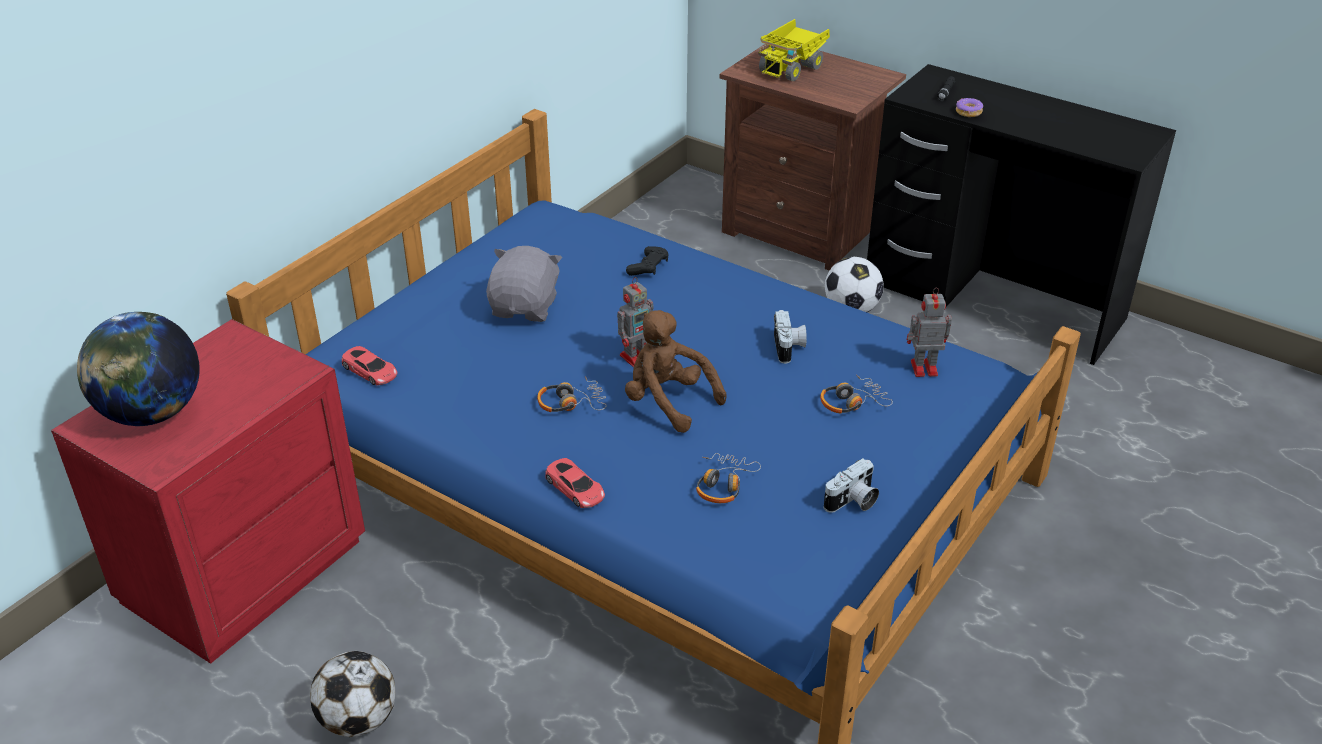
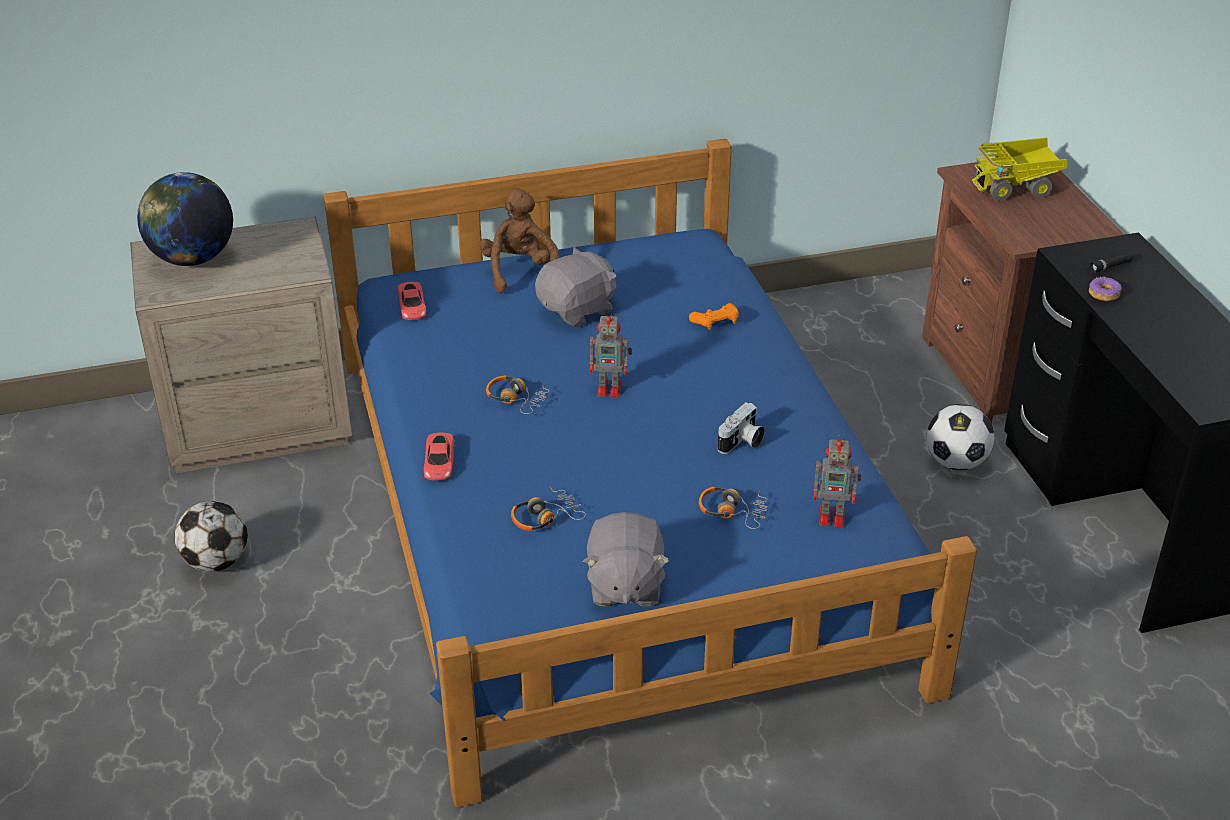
camera: 40 degrees right, 0 degrees up
(242, 571) = (258, 423): red nightstand -> beige nightstand
(648, 267) = (715, 322): black game controller -> orange game controller
(668, 402) = (587, 435): brown plush toy -> brown plush toy (520, 272)
(852, 502) = (624, 585): camera -> grey plush toy
(922, 368) = (833, 516): toy robot -> toy robot turned 150 degrees clockwise

